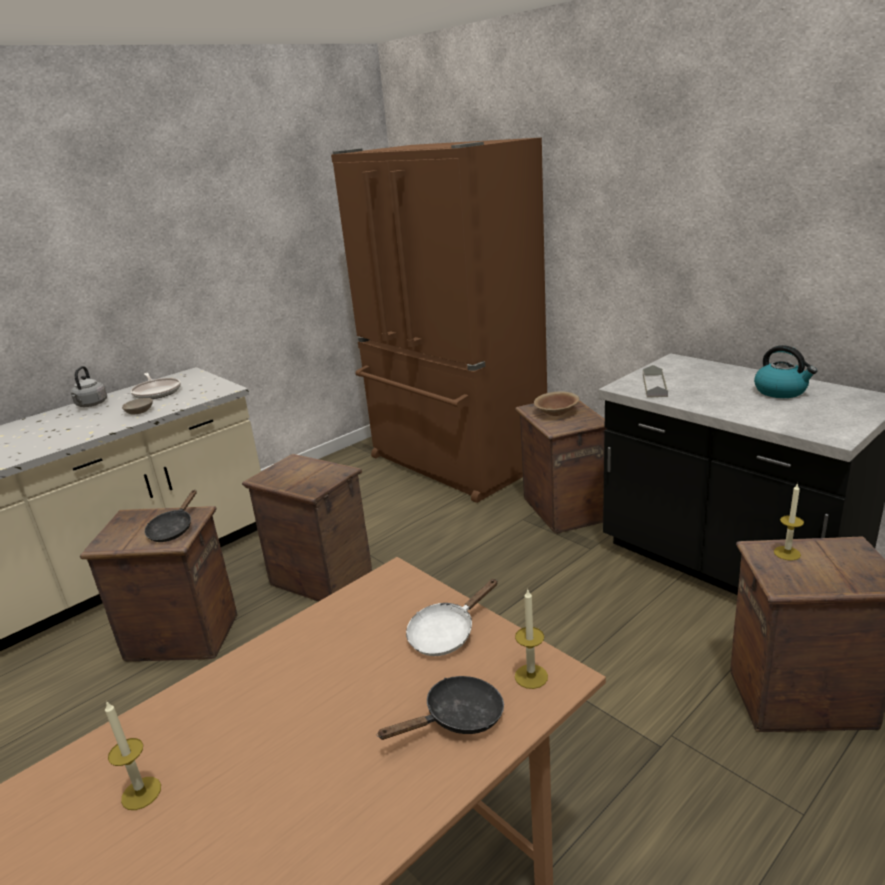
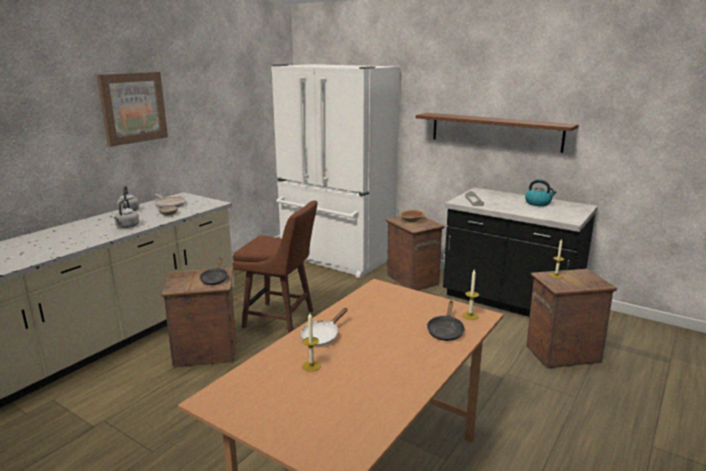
camera: 15 degrees left, 5 degrees down
(62, 436) = (127, 226): none -> grey kettle
(90, 241) = (133, 107): none -> picture
(321, 578) = (280, 319): crate -> brown stool
(446, 633) = (420, 304): white frying pan -> white frying pan (322, 336)
(454, 462) = (335, 258): brown fridge -> white fridge
(457, 718) = (445, 331): black frying pan -> black frying pan turned 150 degrees clockwise
(707, 250) = (495, 131): none -> brown shelf

